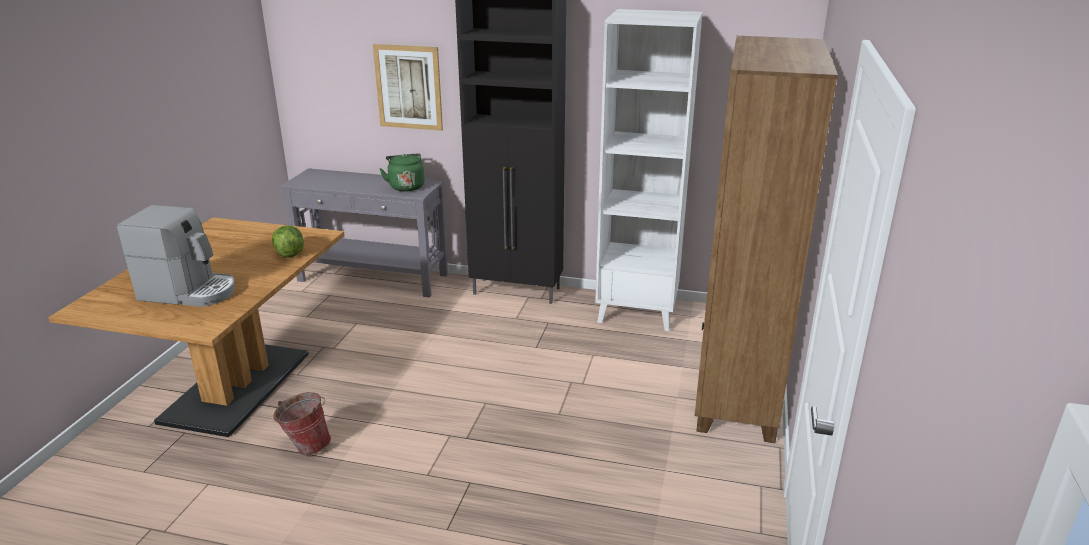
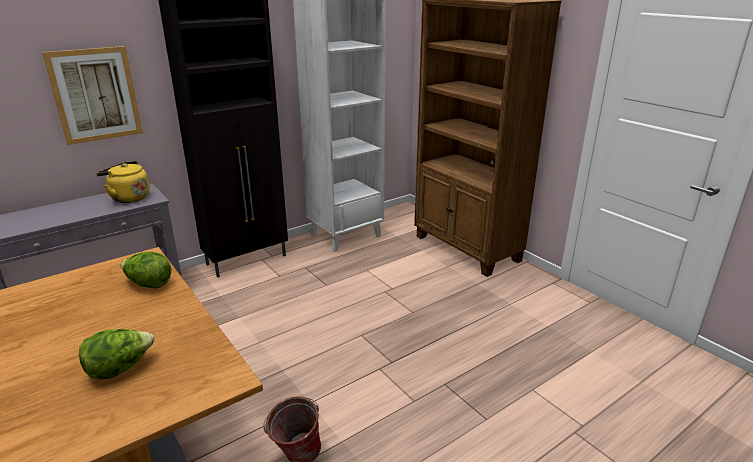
camera: 50 degrees left, 0 degrees up
(189, 292) = (120, 369): coffee machine -> lettuce
(406, 186) = (128, 198): green kettle -> yellow kettle

